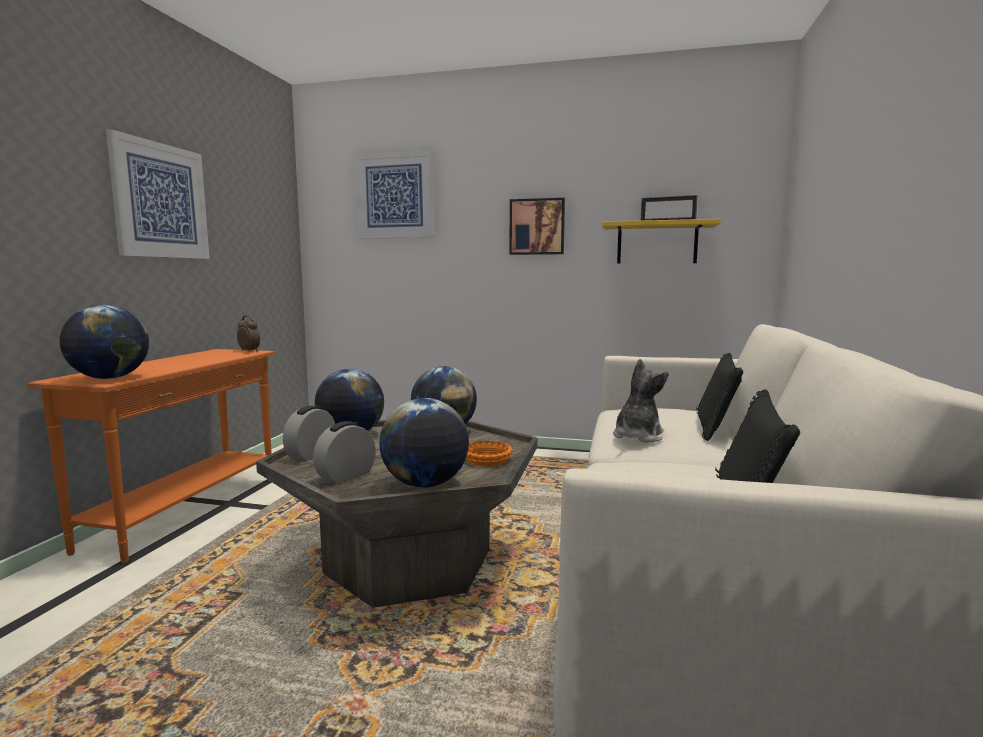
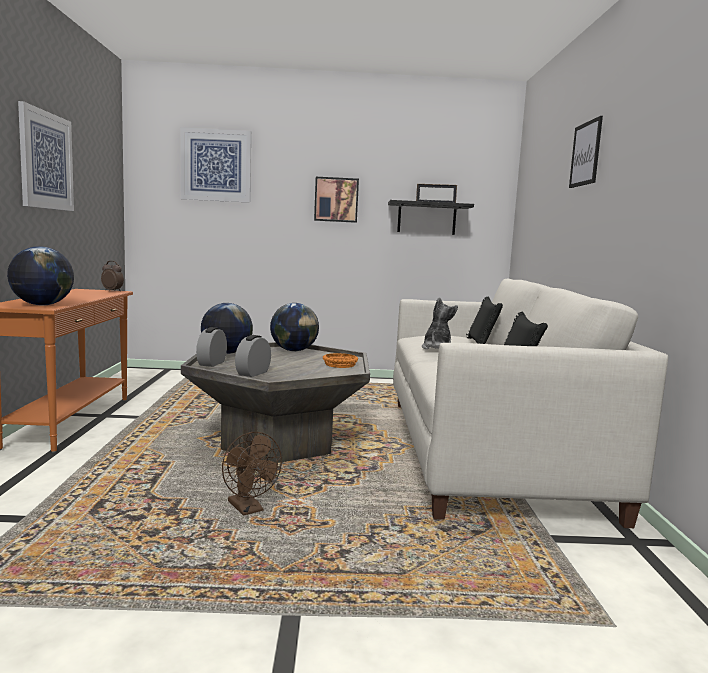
camera: 15 degrees left, 0 degrees up
(279, 713) = (249, 509): none -> brown fan
(425, 484) = (312, 376): globe -> none
(657, 243) = (426, 218): yellow shelf -> black shelf
(893, 115) = (585, 154): none -> picture

